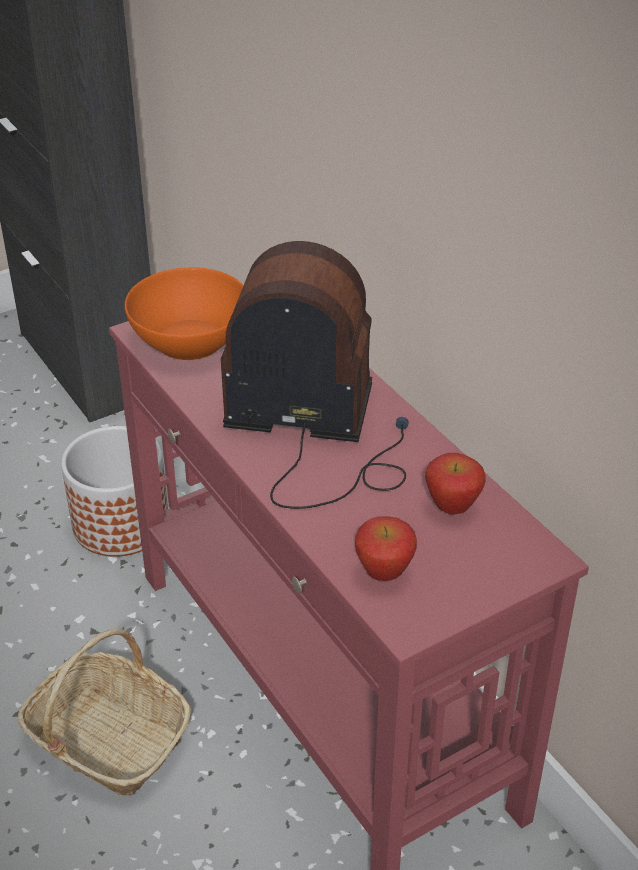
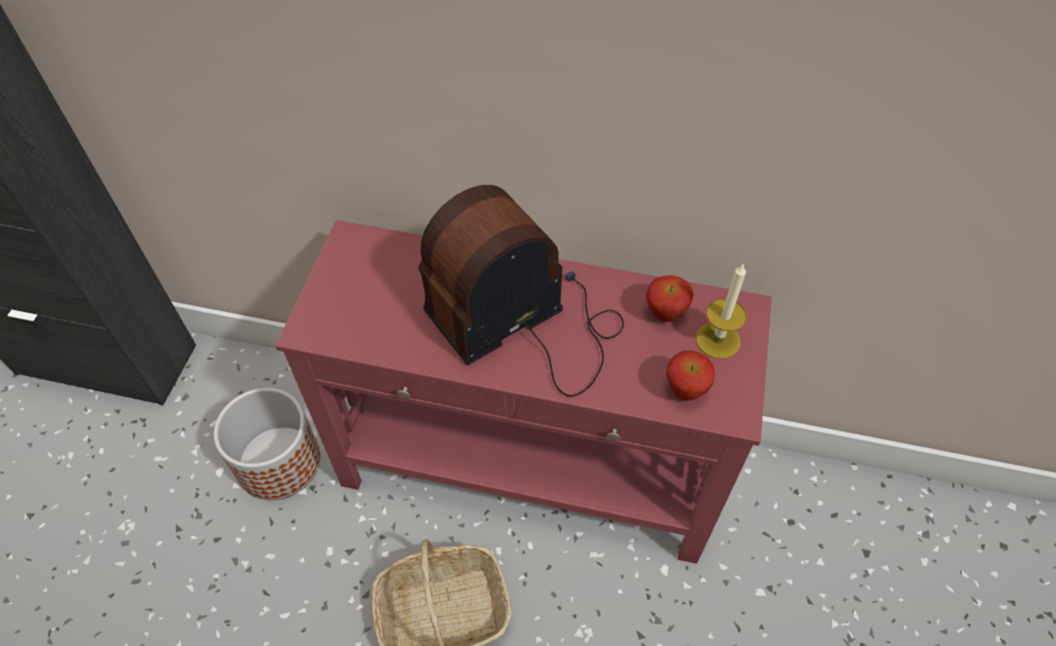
camera: 45 degrees left, 15 degrees up
(189, 340) = (351, 313): orange bowl -> none
(476, 560) = (718, 340): none -> candle

